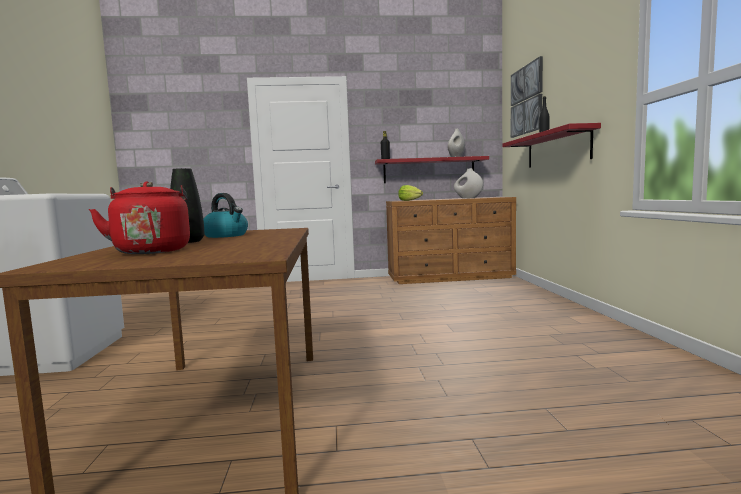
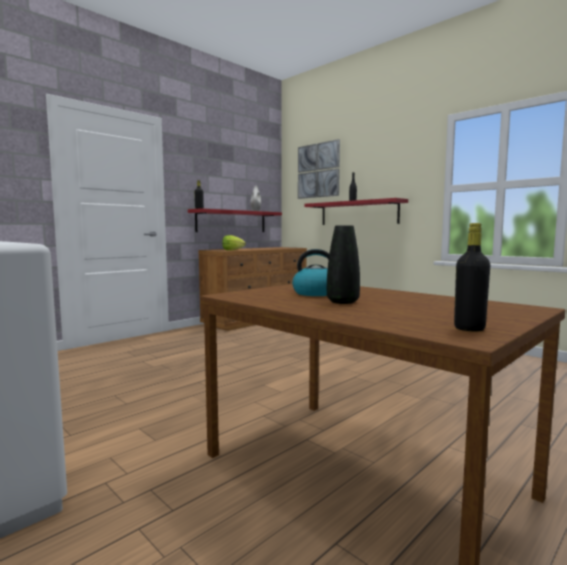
camera: 40 degrees left, 0 degrees up
(93, 262) = (469, 328): none -> black bottle
(152, 251) = (404, 313): red kettle -> none
(468, 198) = (273, 248): white vase -> none

